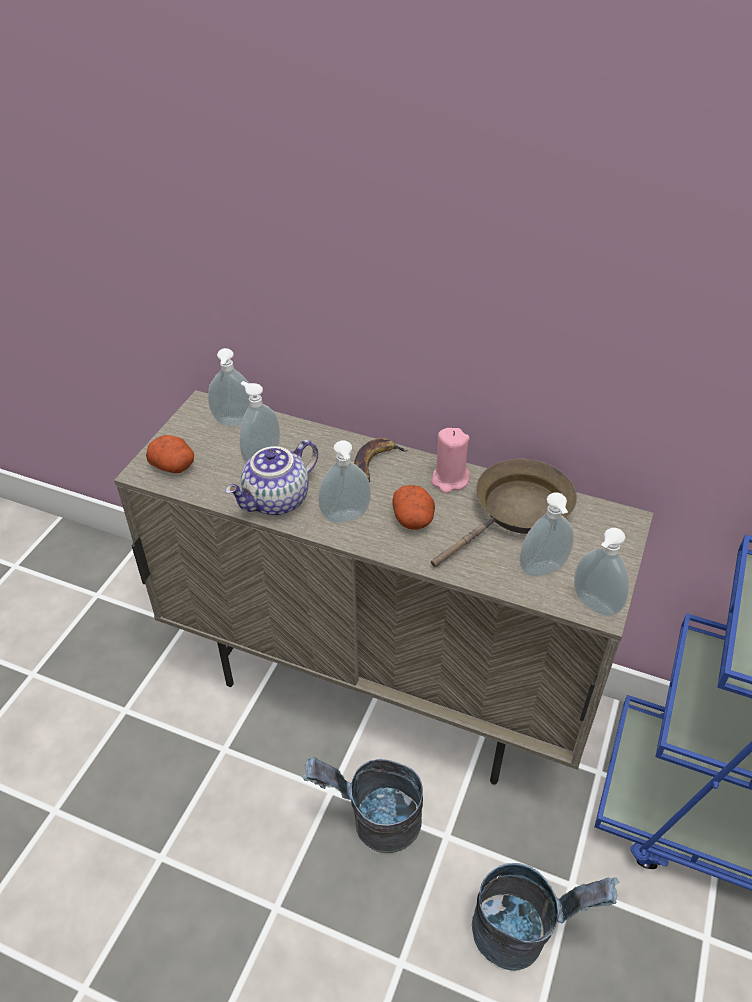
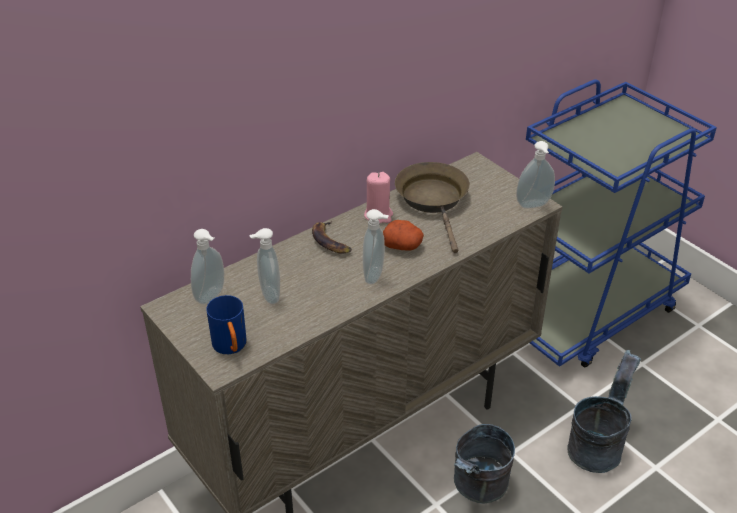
camera: 60 degrees left, 5 degrees down
(174, 466) = (231, 347): potato -> blue mug
(277, 501) = (327, 303): teapot -> none
(543, 571) = (492, 212): soap dispenser -> none

